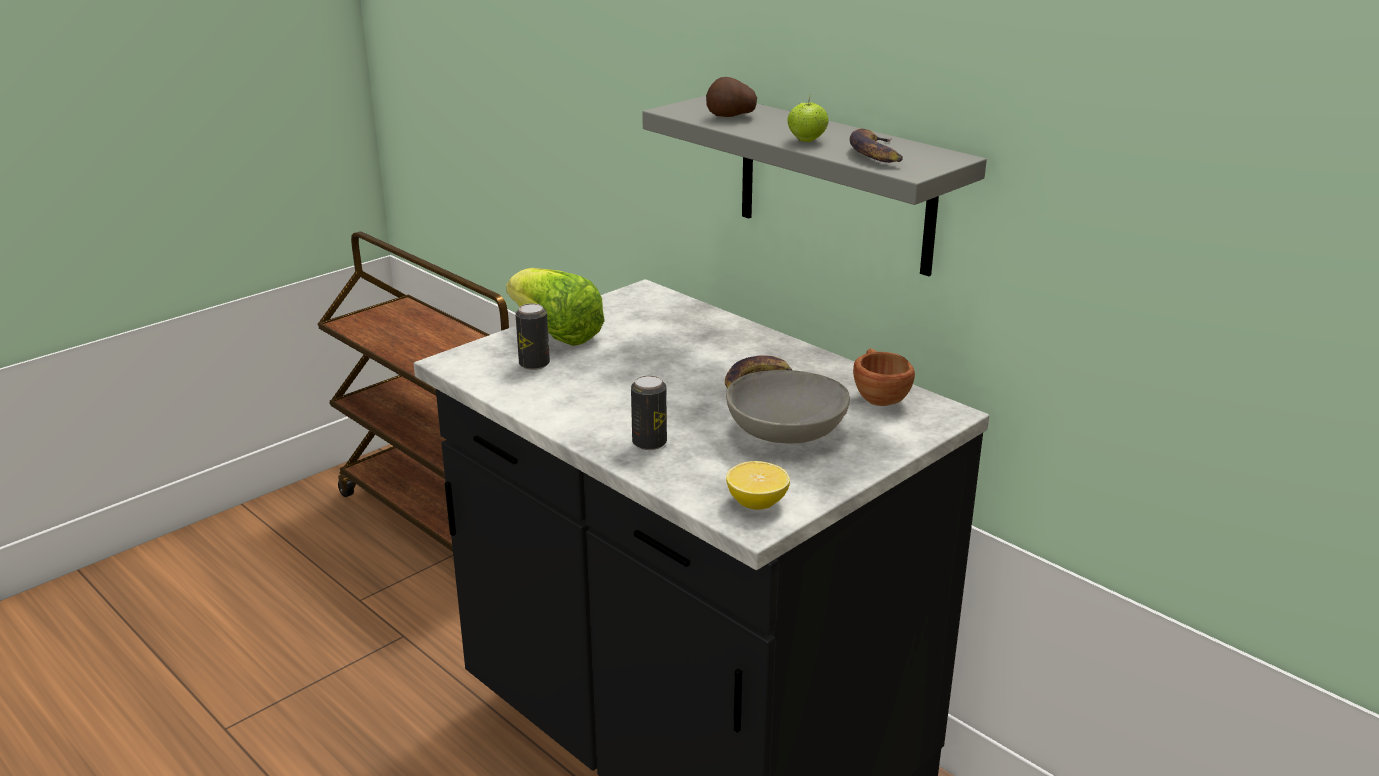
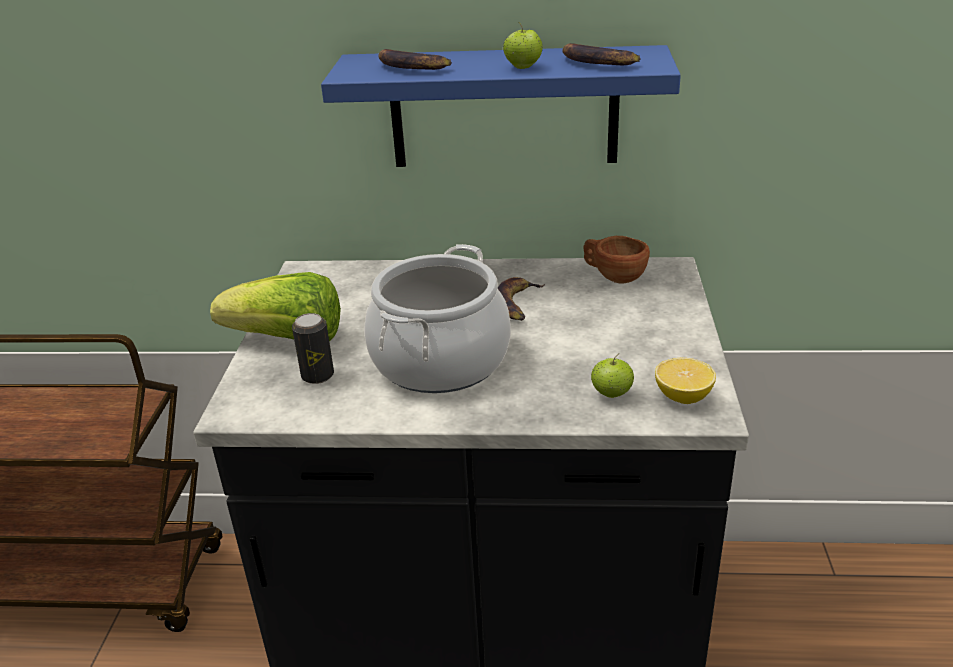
camera: 40 degrees left, 5 degrees up
(628, 393) = (441, 360): none -> cooking pot
(649, 443) = (530, 393): can -> none
(705, 473) = (611, 394): none -> apple
(730, 116) = (412, 67): potato -> banana
(785, 433) = (606, 333): grey bowl -> none
(835, 184) = (504, 108): grey shelf -> blue shelf

